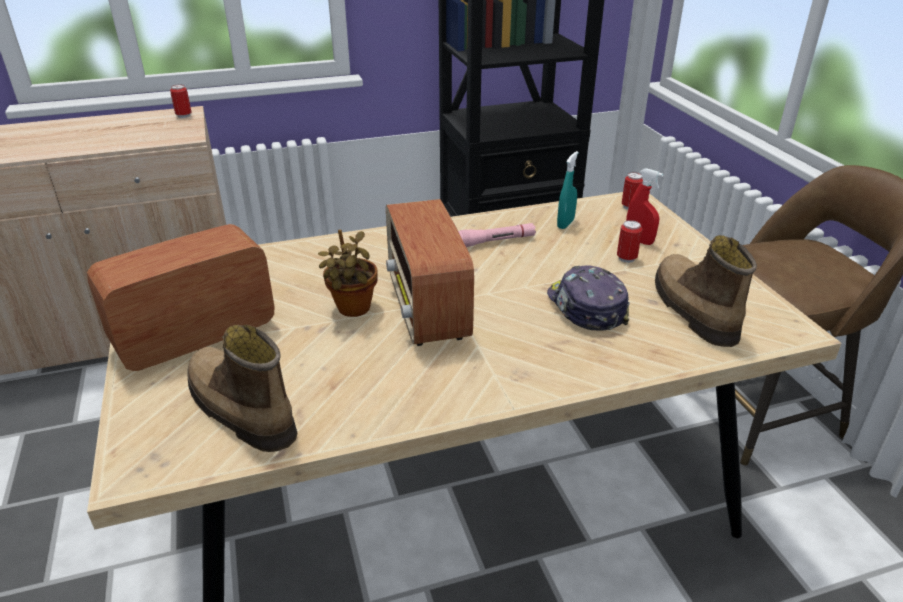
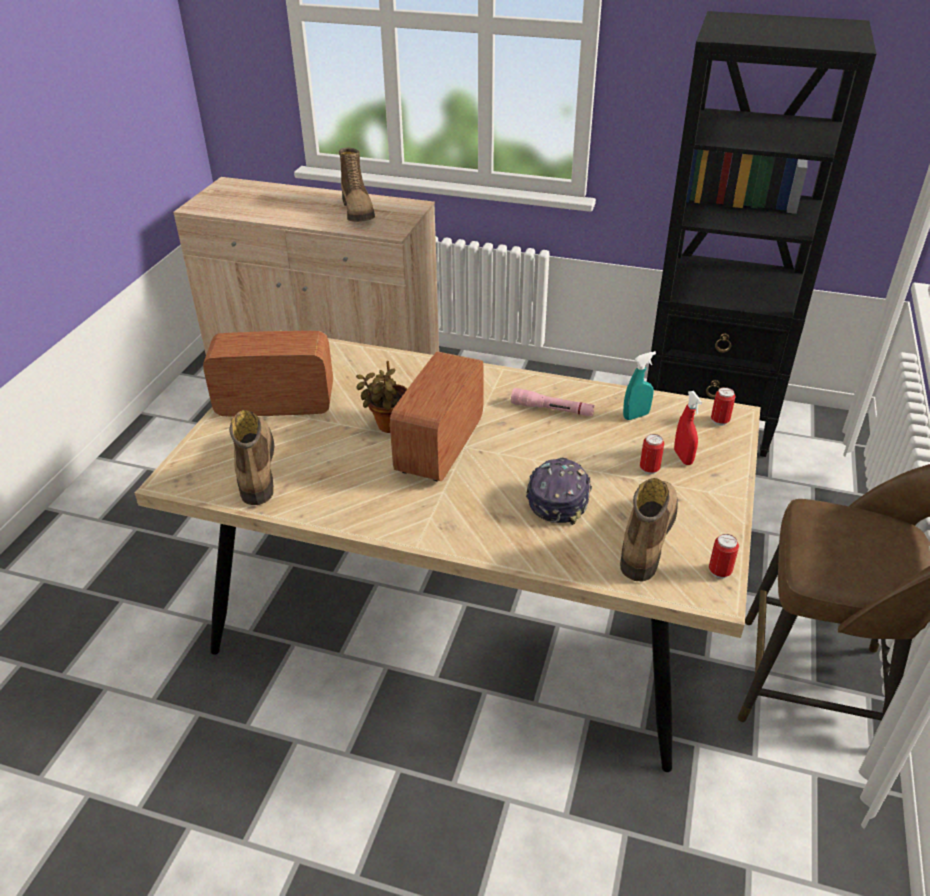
camera: 35 degrees right, 5 degrees up
(125, 128) = (358, 211): none -> boot
(184, 116) = (410, 209): can -> can (719, 571)

